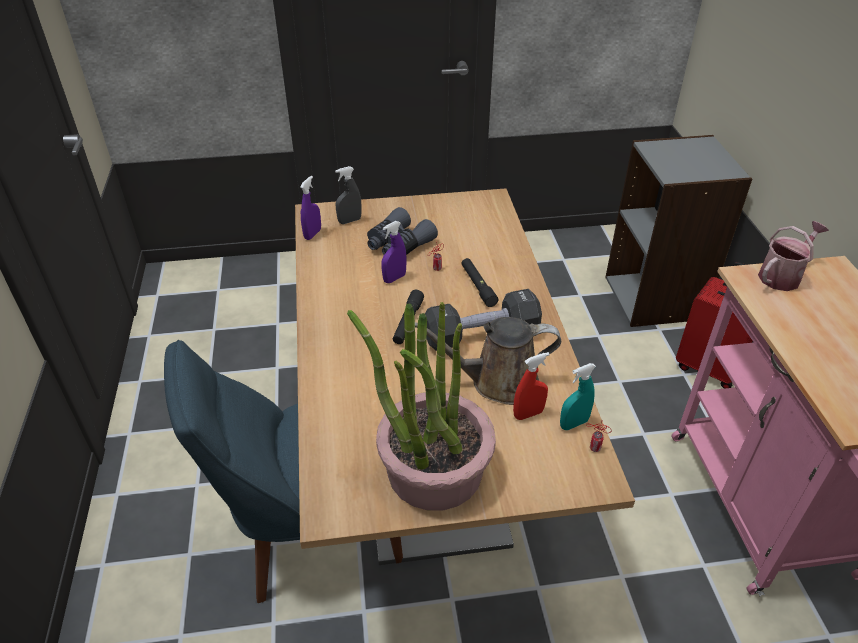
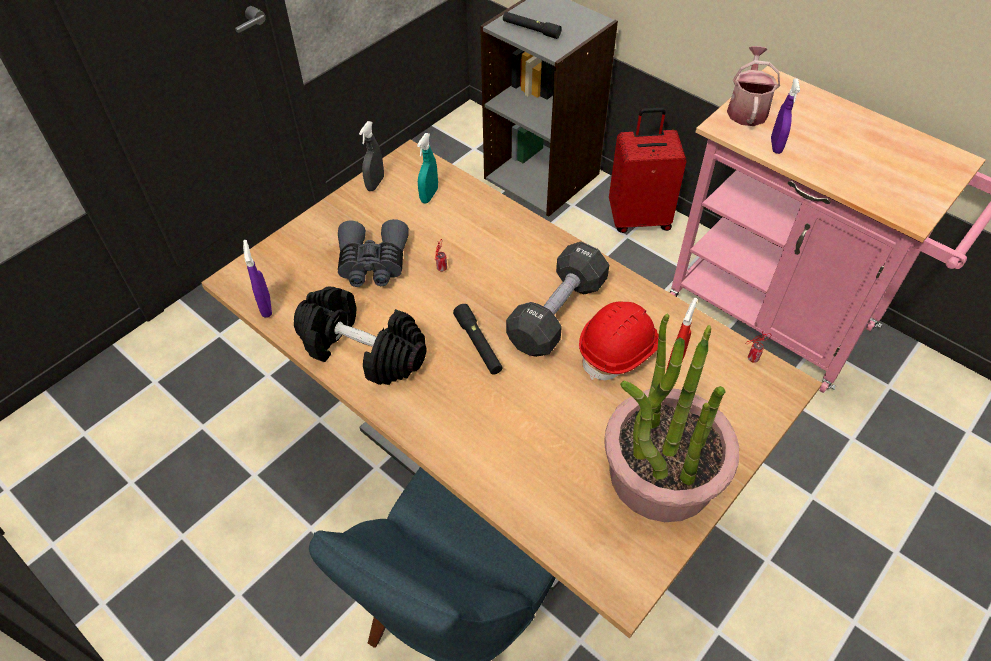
camera: 40 degrees left, 10 degrees up
(336, 286) = (362, 351): none -> black dumbbell
(349, 221) = (290, 266): grey spray bottle -> grey spray bottle (375, 183)
(394, 278) = (412, 305): purple spray bottle -> purple spray bottle (776, 146)
(478, 286) = (500, 264): black flashlight -> black flashlight (531, 30)
(497, 381) = (619, 350): brown watering can -> red hard hat
(573, 424) = (716, 348): turquoise spray bottle -> turquoise spray bottle (429, 195)

